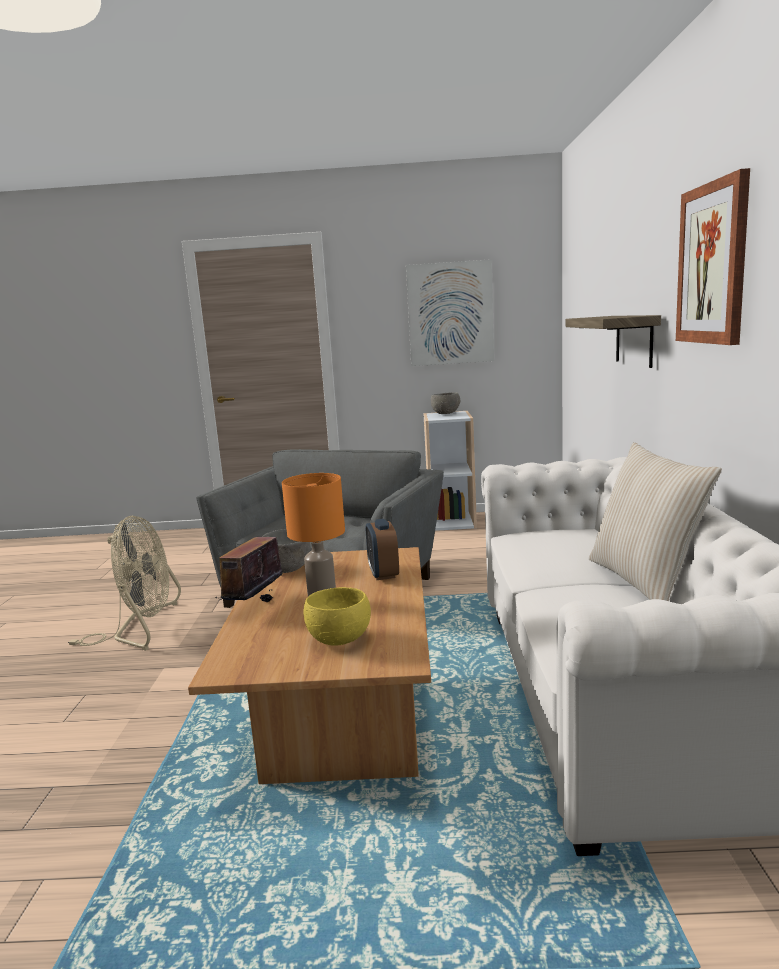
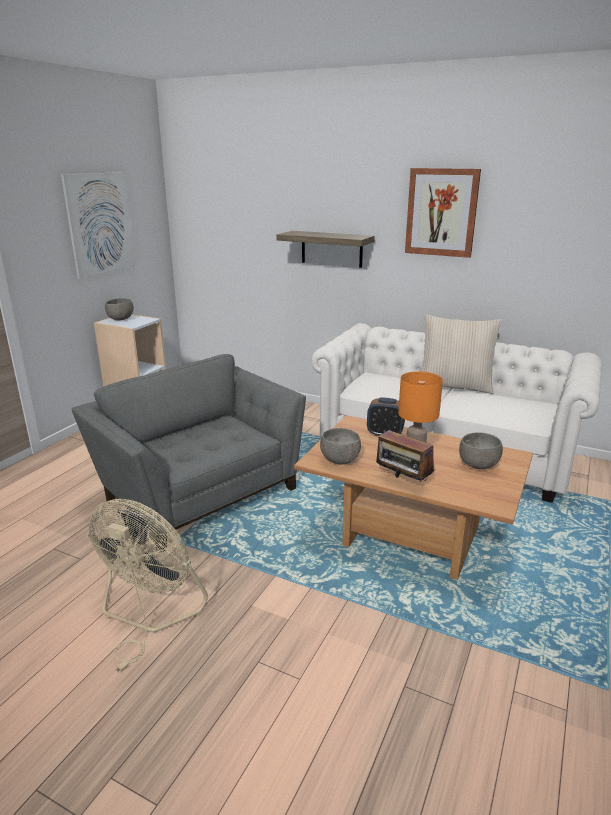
camera: 65 degrees left, 10 degrees up
(340, 640) = (478, 465): yellow bowl -> grey bowl

